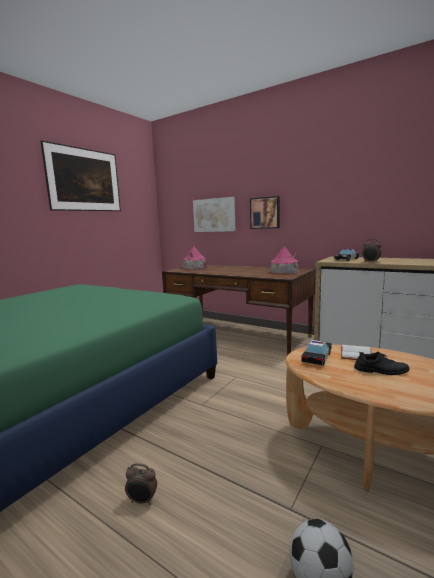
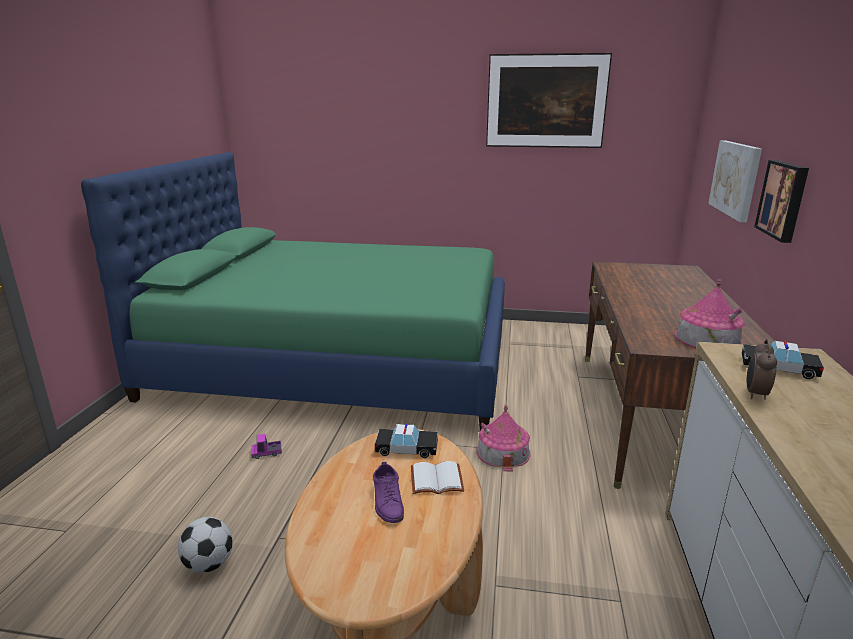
camera: 65 degrees right, 10 degrees up
(142, 501) = (267, 453): alarm clock -> toy truck
(194, 267) = (653, 271): toy house -> toy house (503, 452)
(381, 370) = (388, 501): black shoe -> purple shoe

